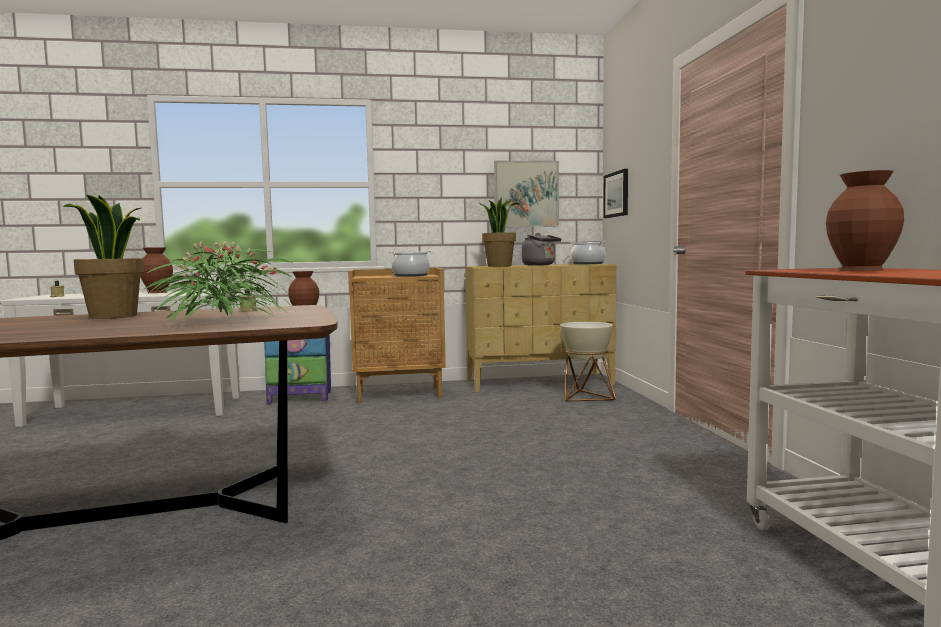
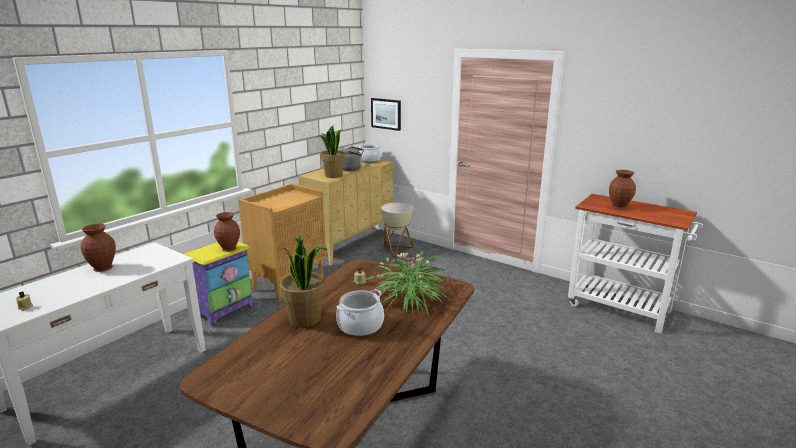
camera: 45 degrees left, 15 degrees up
(411, 275) = (294, 198): cooking pot -> cooking pot (360, 326)
(526, 194) = (327, 115): picture -> none

